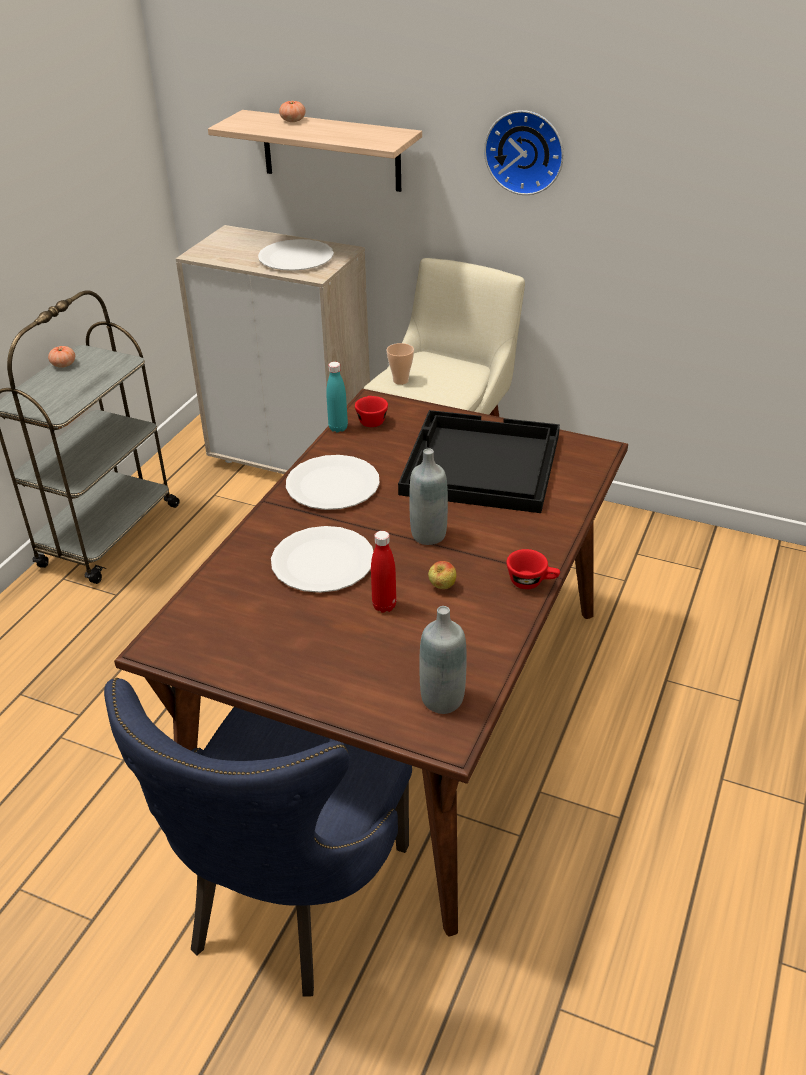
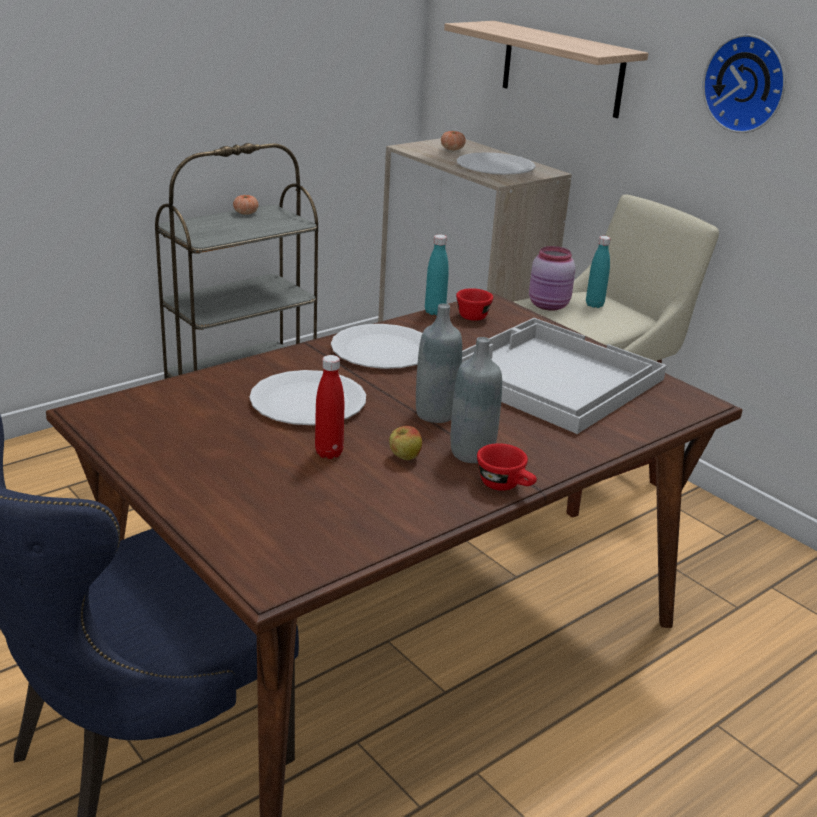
camera: 25 degrees right, 10 degrees down
(293, 121) = (529, 30): tomato -> tomato (452, 149)
(400, 380) = (549, 306): cup -> pink jar
(433, 367) = (594, 305): none -> turquoise bottle
(442, 699) = (301, 547): grey bottle -> grey bottle (472, 453)
(479, 465) = (550, 377): black tray -> white tray

